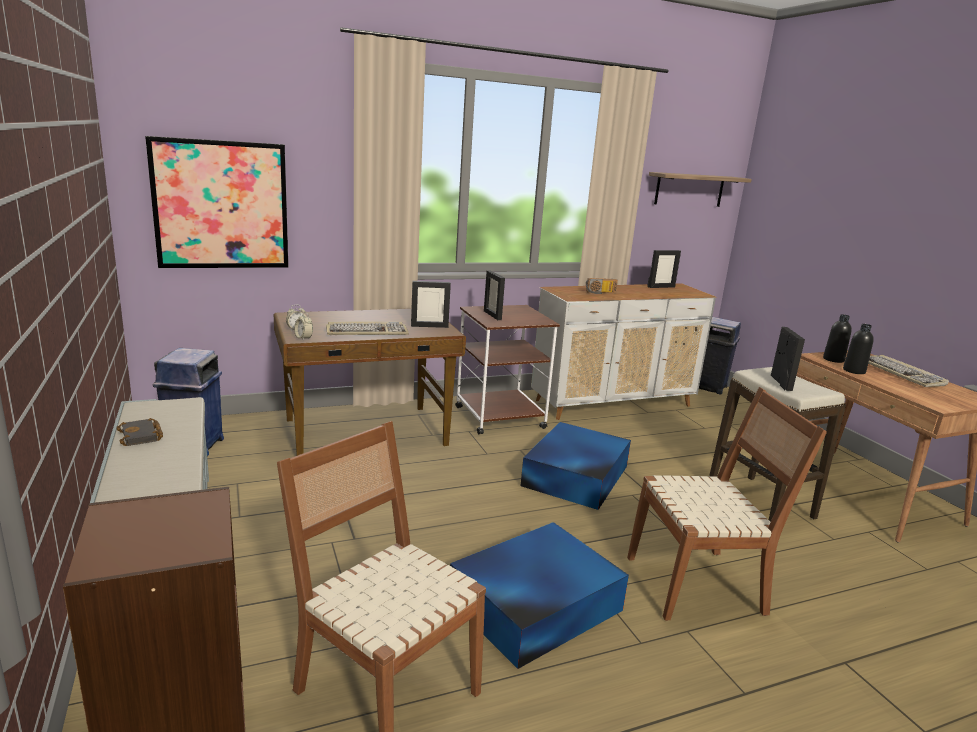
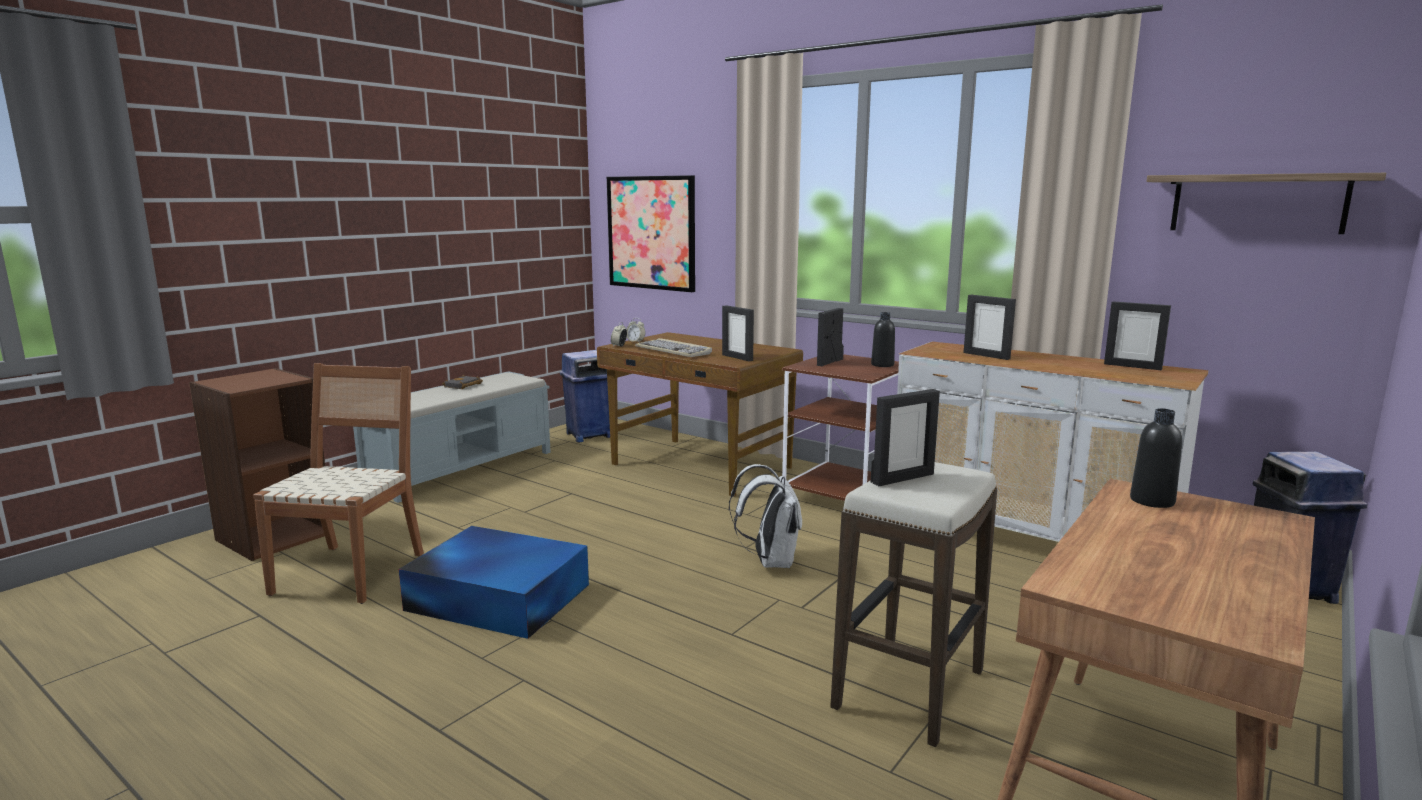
camera: 60 degrees right, 5 degrees down
(574, 476) = (770, 561): blue storage box -> white backpack
(600, 293) = (987, 355): radio -> picture frame
(700, 585) = (623, 674): chair -> none
(854, 371) = (1118, 517): black bottle -> black bottle (882, 365)
(901, 374) = (1224, 553): keyboard -> none

